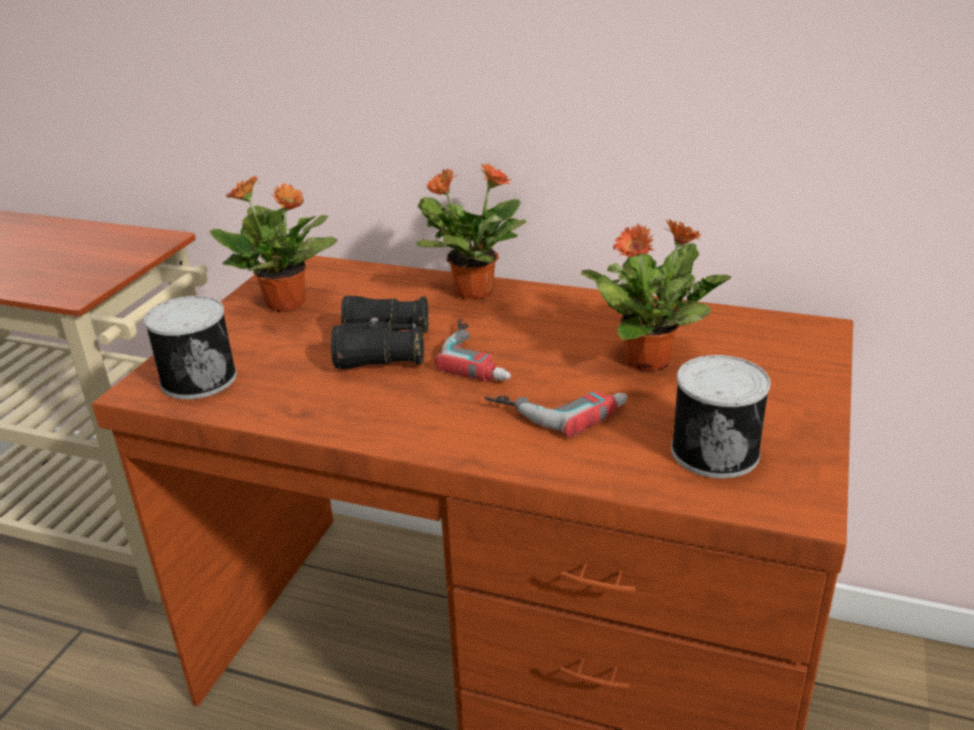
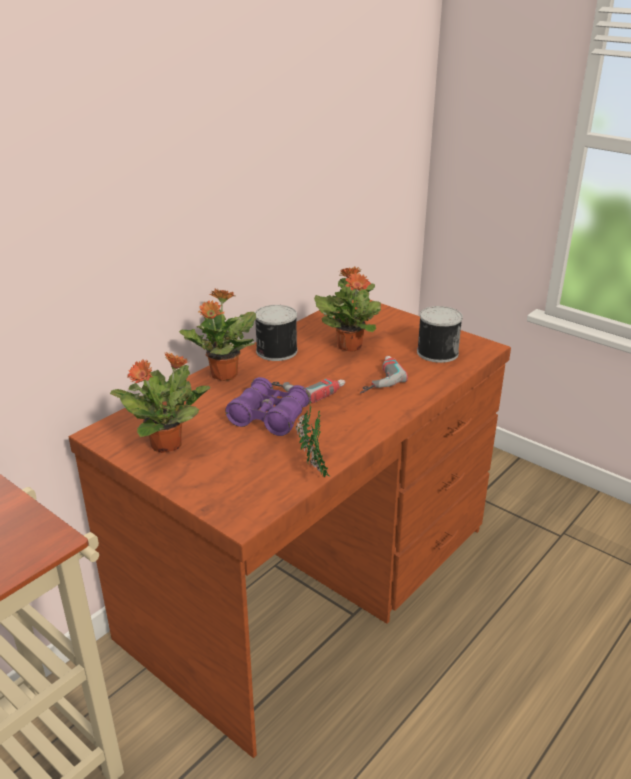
camera: 70 degrees left, 0 degrees up
(198, 378) = (246, 492): can -> can (275, 351)
(266, 412) = (313, 469): none -> potted plant
(383, 349) = (269, 417): black binoculars -> purple binoculars

